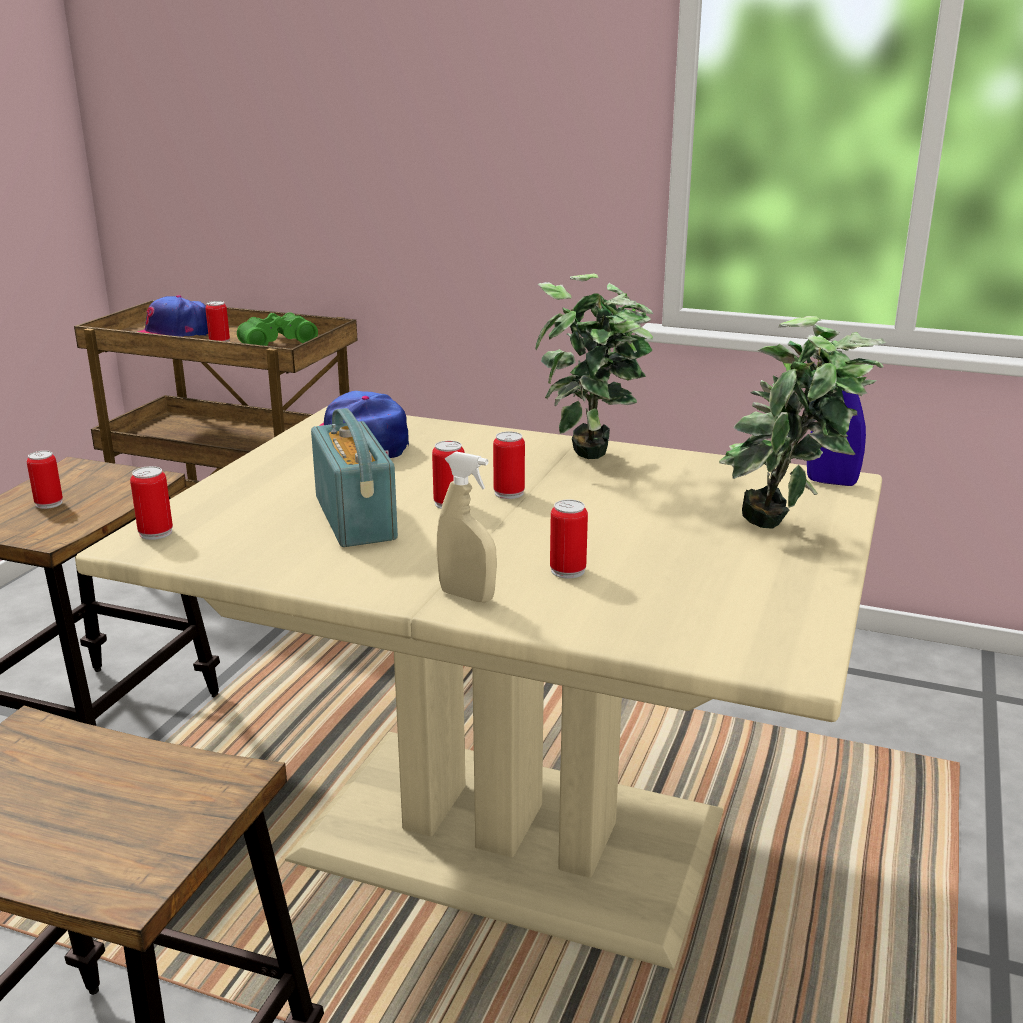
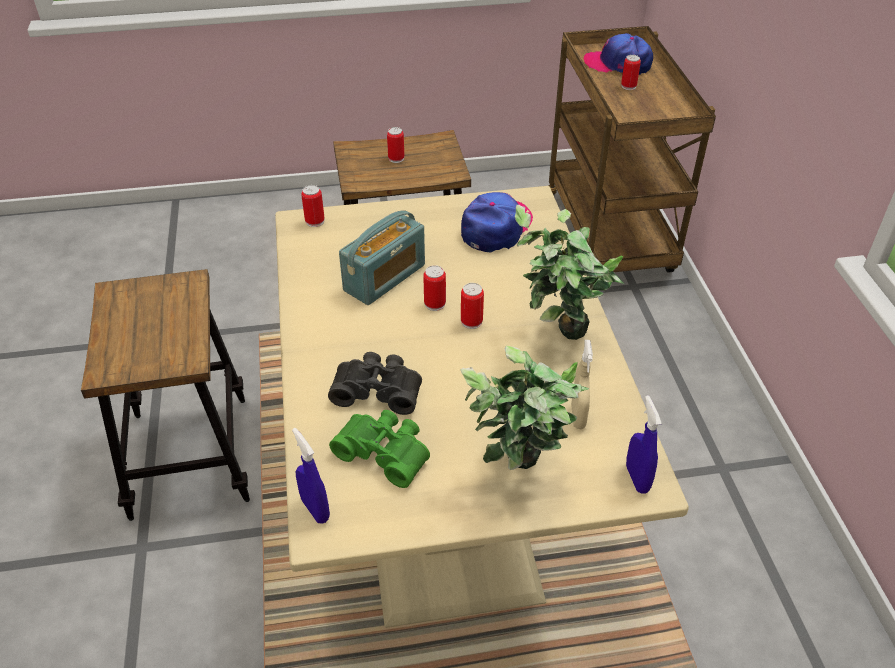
camera: 60 degrees right, 20 degrees up
(275, 342) = (656, 105): green binoculars -> green binoculars (385, 452)
(467, 596) = (318, 362): beige spray bottle -> beige spray bottle (578, 416)
(567, 570) = (378, 390): can -> black binoculars
(753, 660) = (315, 509): none -> blue spray bottle

